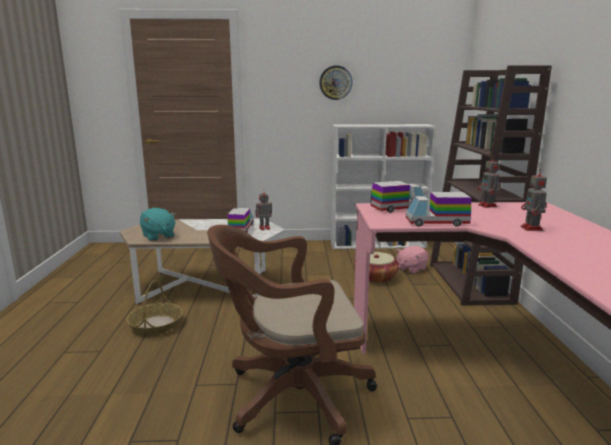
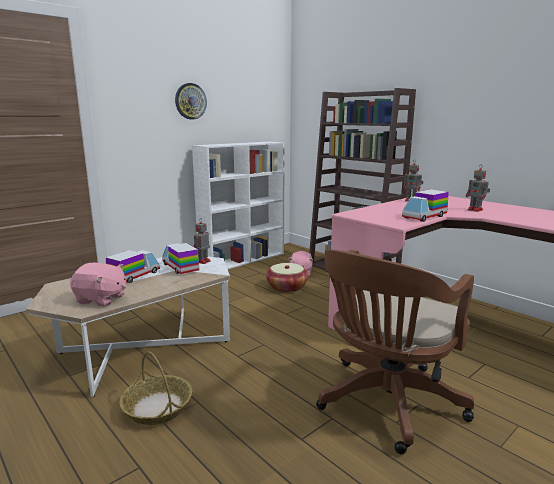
camera: 40 degrees left, 0 degrees up
(158, 236) = (101, 299): turquoise plush toy -> pink plush toy
(398, 208) = (371, 212): toy truck -> toy truck (134, 276)

